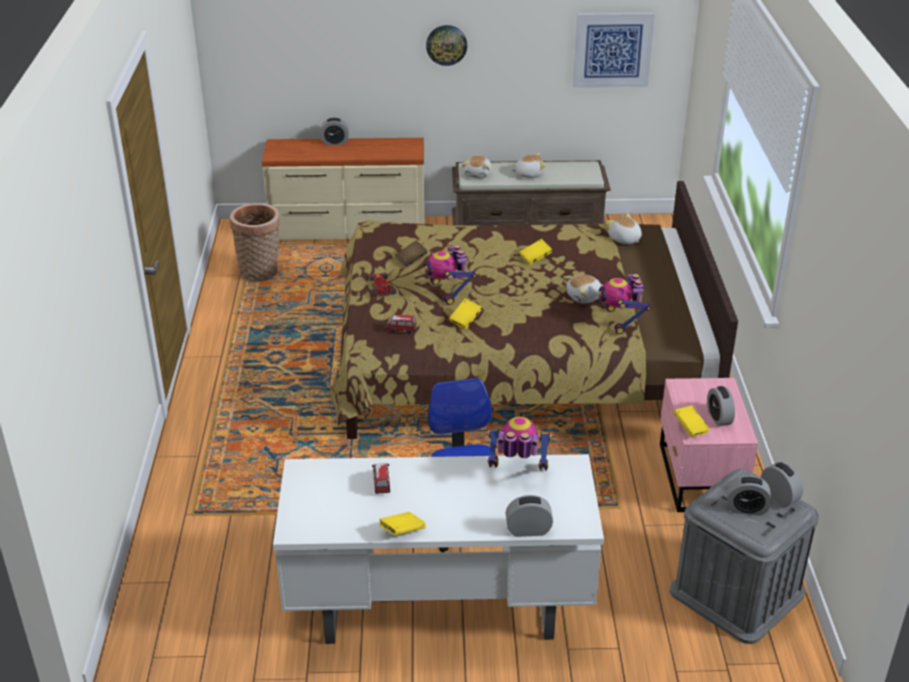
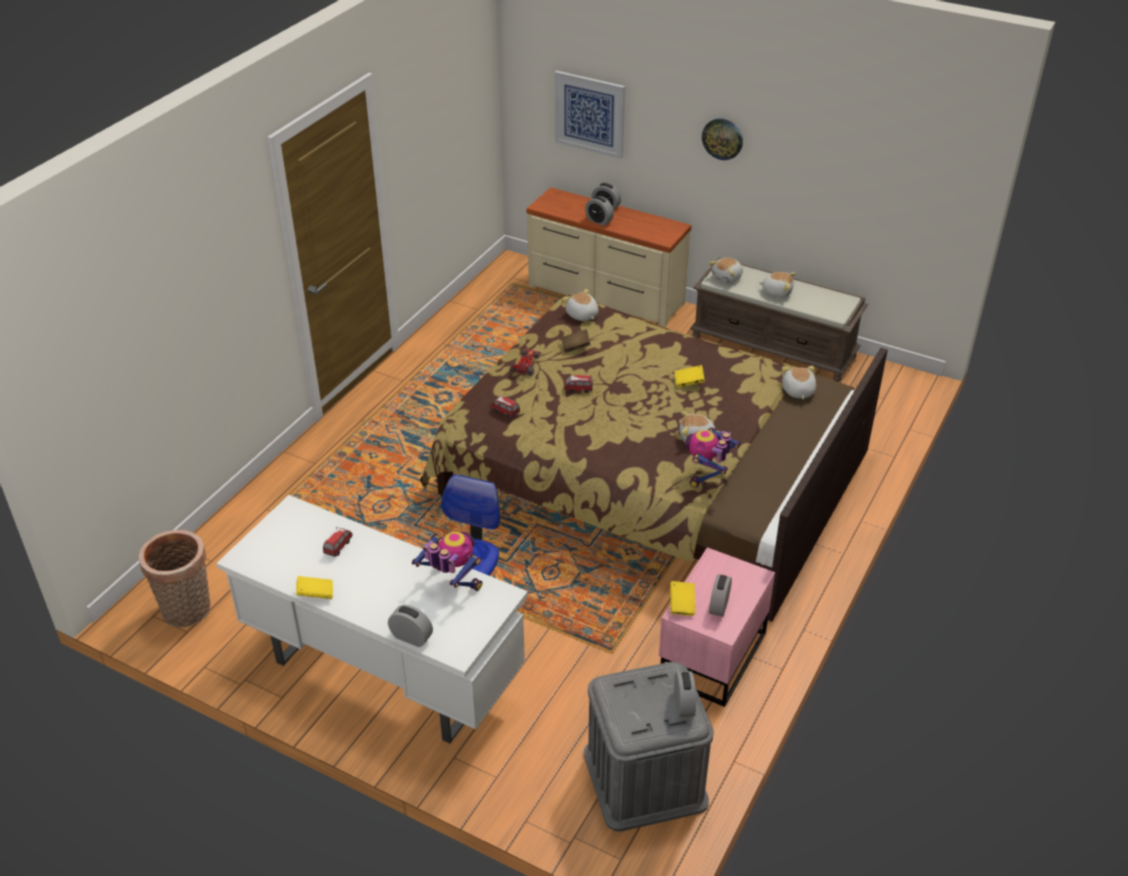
camera: 30 degrees right, 5 degrees up
(260, 273) = (496, 313): basket -> basket (188, 612)
(391, 234) = (582, 315): none -> plush toy
(448, 292) = (578, 389): toy robot -> toy car
(465, 320) = (567, 422): yellow book -> none
(612, 50) = (891, 185): picture -> picture (589, 114)
(746, 509) = (641, 703): alarm clock -> alarm clock (599, 221)

